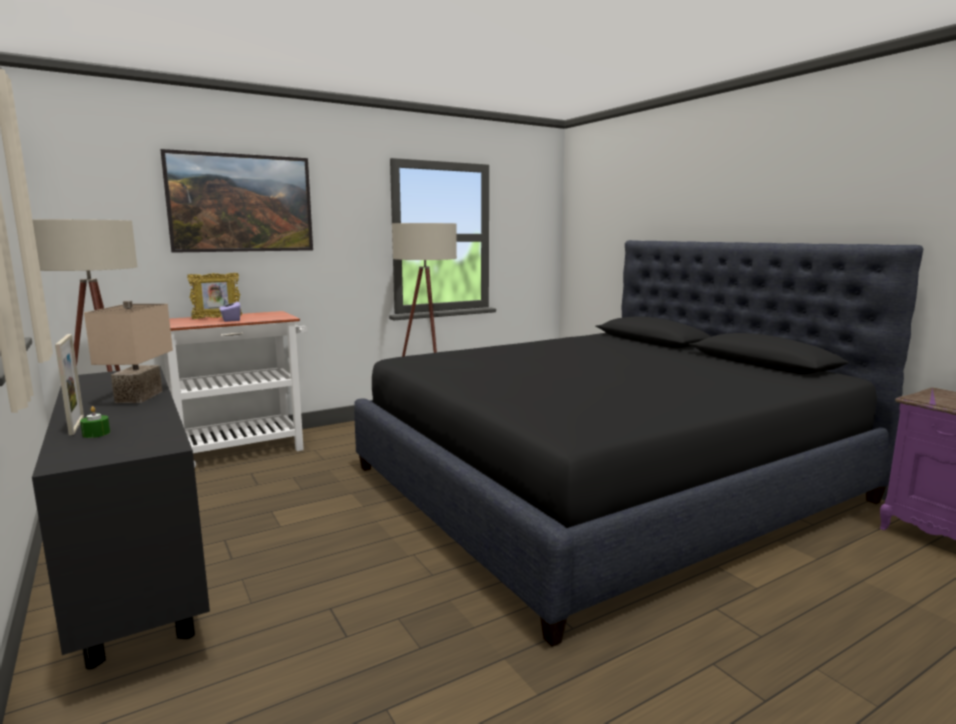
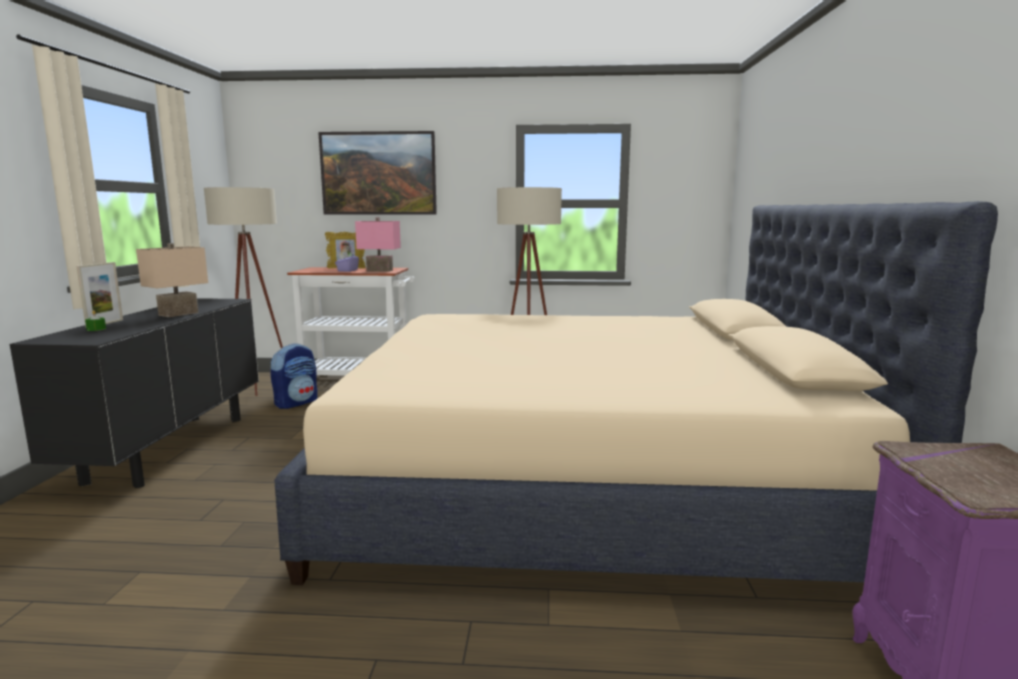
camera: 35 degrees right, 0 degrees up
(209, 489) = (296, 403): none -> backpack
(270, 317) = (379, 271): none -> pink table lamp
(603, 483) = (585, 479): black bed -> beige bed

